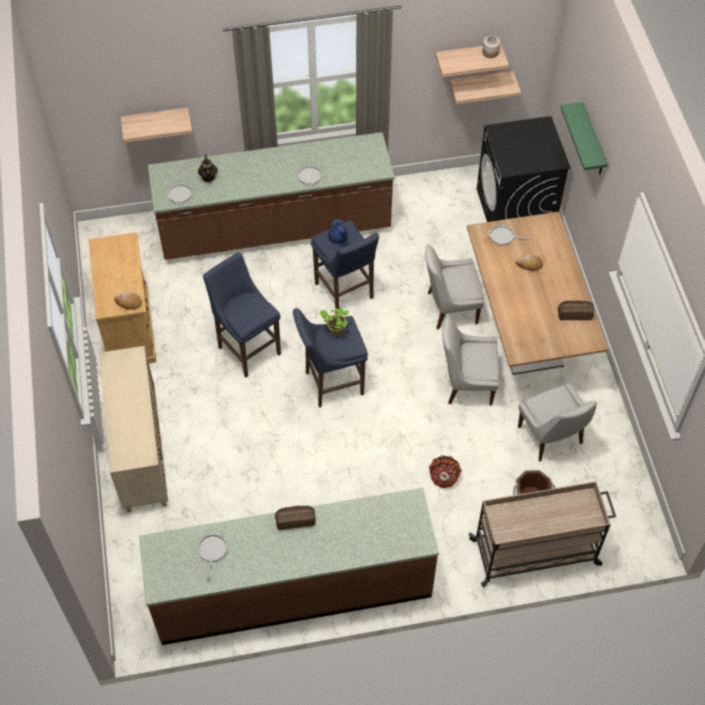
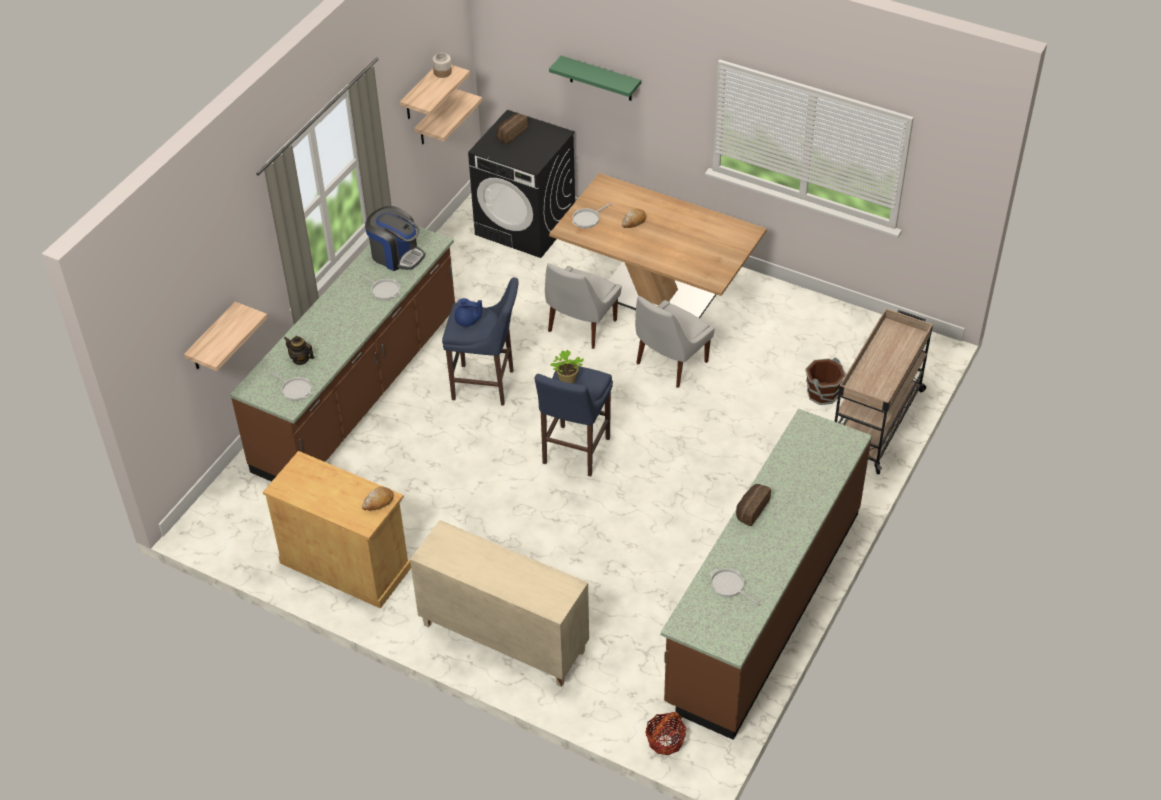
camera: 50 degrees left, 10 degrees down
(247, 348) = (471, 489): blue stool -> none
(348, 158) = (396, 255): none -> coffee machine
(444, 476) = (747, 434): basket -> basket (665, 740)
(551, 437) = (776, 344): white chair -> none
(574, 313) = (711, 225): bread -> bread (510, 134)

